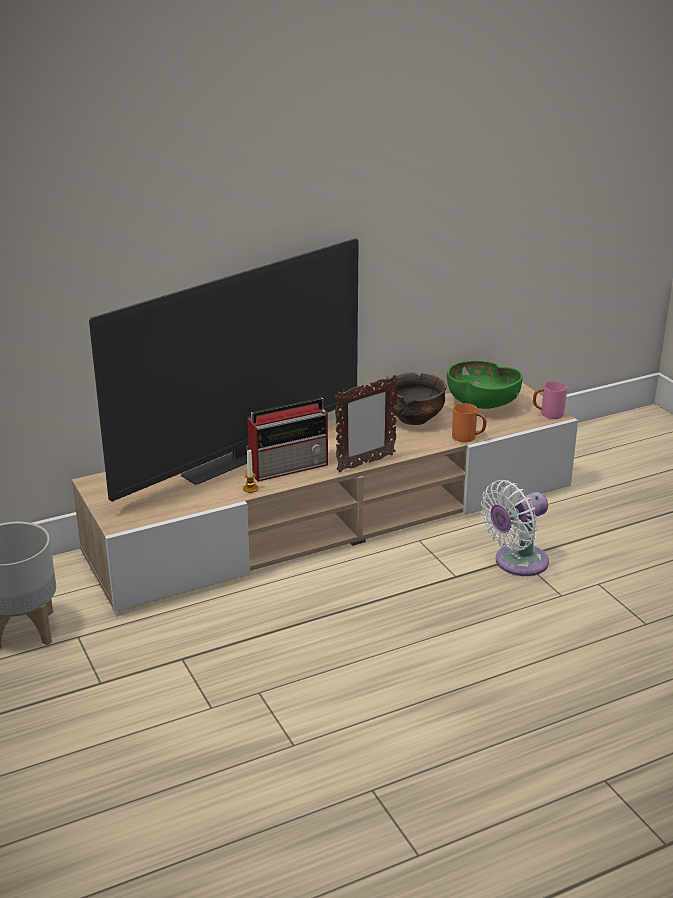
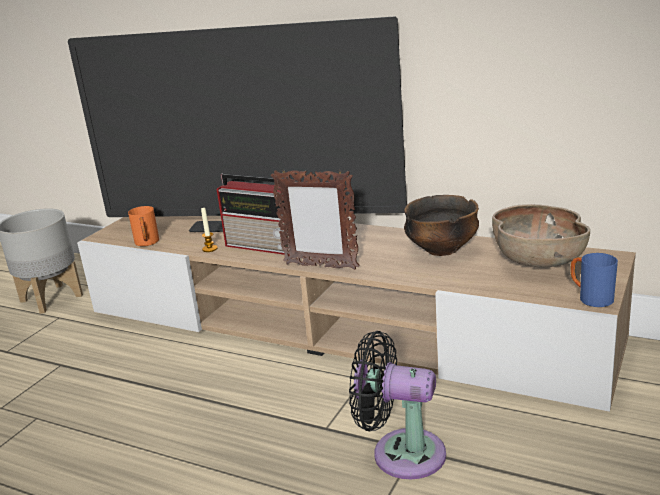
camera: 55 degrees right, 5 degrees down
(468, 438) = (452, 284): orange mug -> orange mug (147, 243)
(482, 404) = (537, 261): green bowl -> brown bowl
(516, 563) = (401, 453): white fan -> black fan
(547, 414) = (590, 298): pink mug -> blue mug

